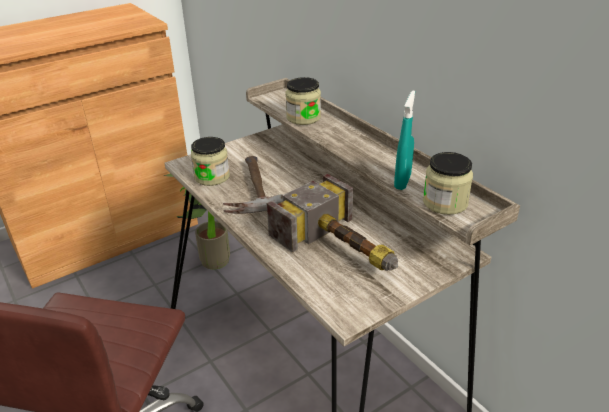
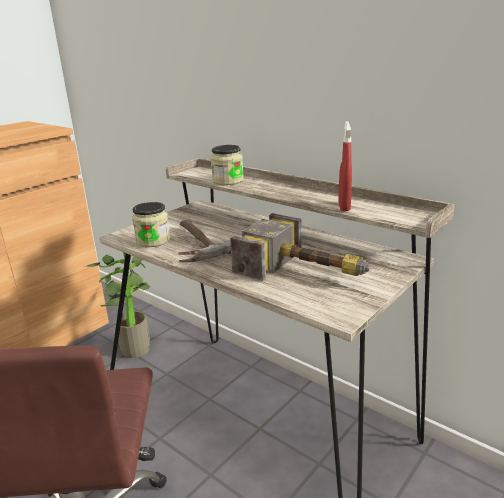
camera: 15 degrees left, 10 degrees down
(402, 182) = (344, 207): turquoise spray bottle -> red spray bottle
(445, 202) = (389, 214): jar -> none

